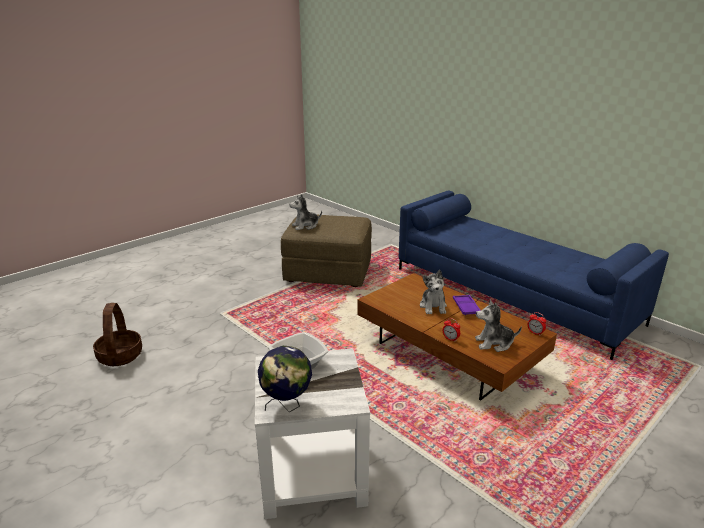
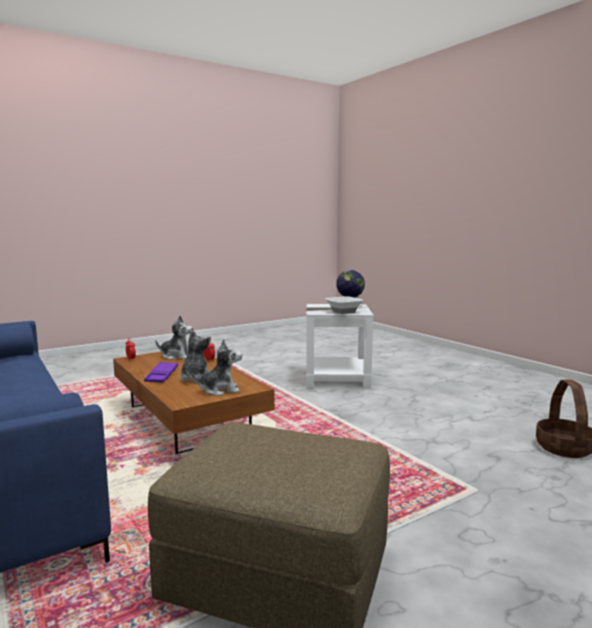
camera: 170 degrees left, 15 degrees down
(305, 226) = (332, 451): plush toy -> plush toy (219, 390)

